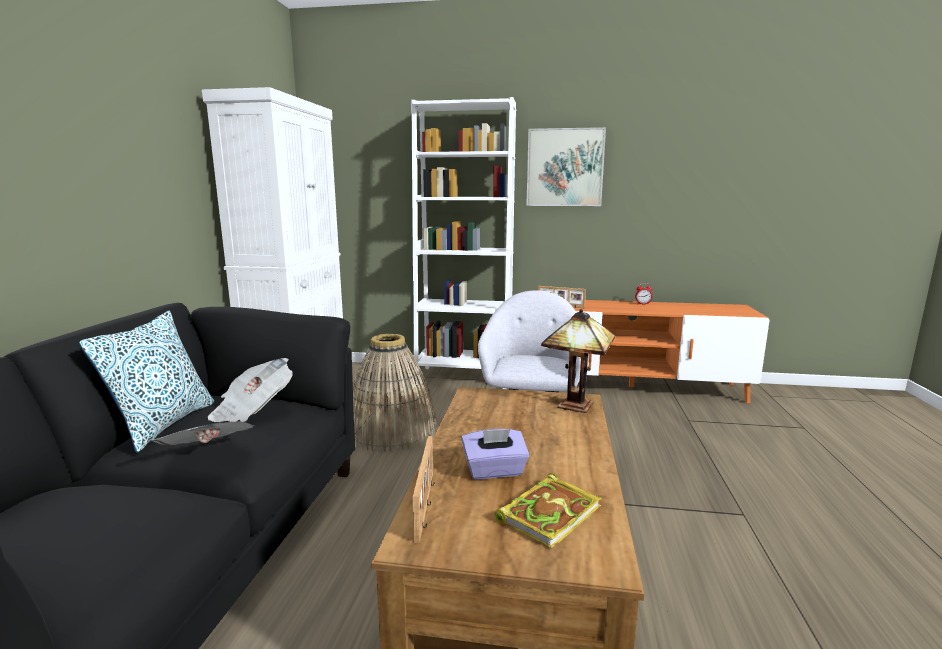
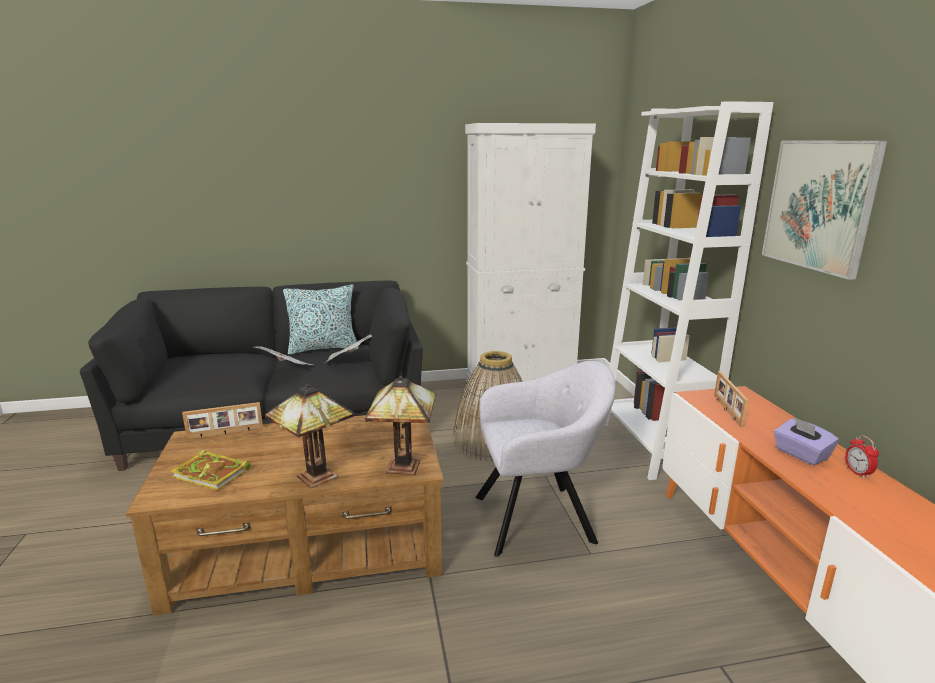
camera: 70 degrees right, 5 degrees up
(494, 471) = (268, 447): purple tissue box -> purple tissue box (800, 454)
(585, 446) = (316, 478): none -> table lamp

